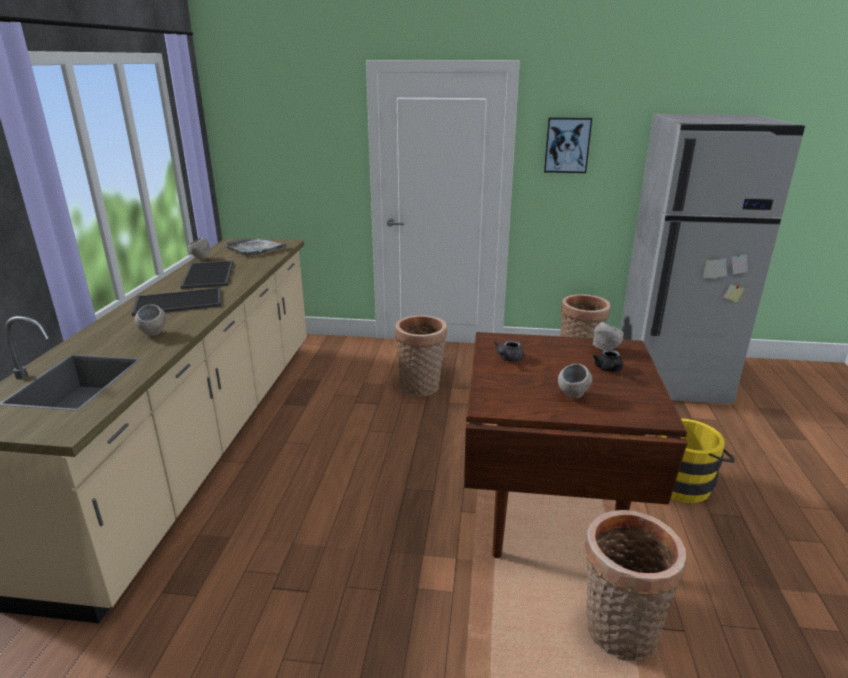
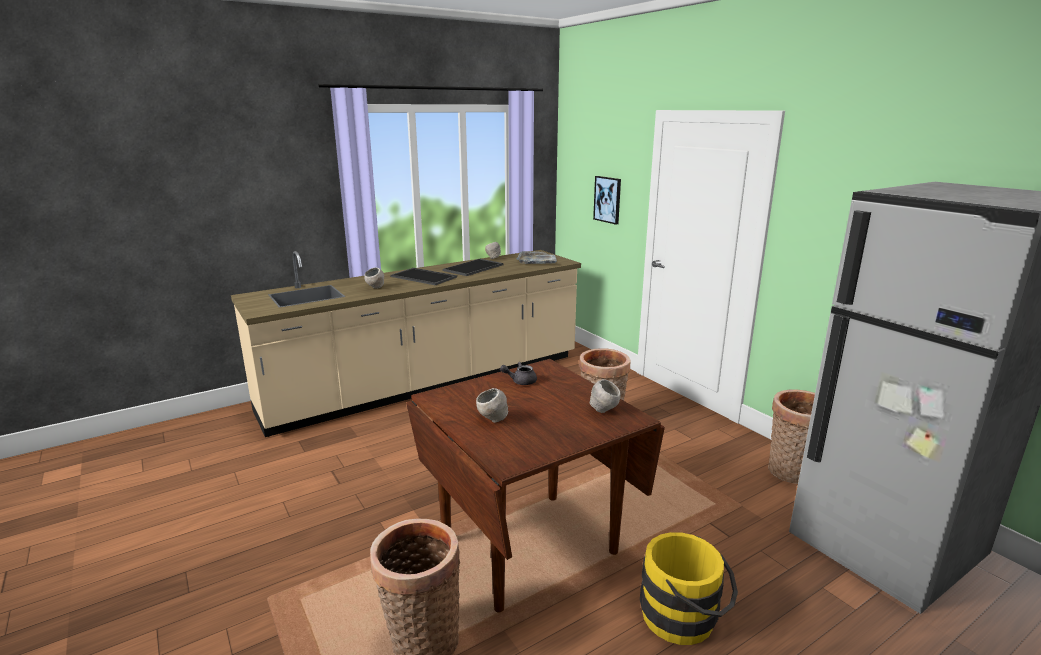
camera: 50 degrees right, 5 degrees down
(567, 145) = (825, 210): picture -> picture (608, 199)
(609, 369) = (567, 421): black teapot -> none

